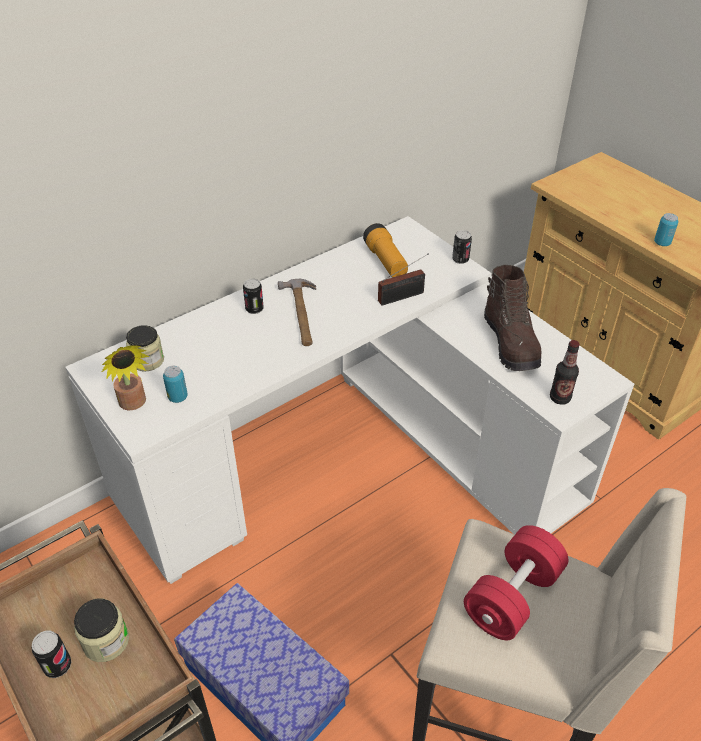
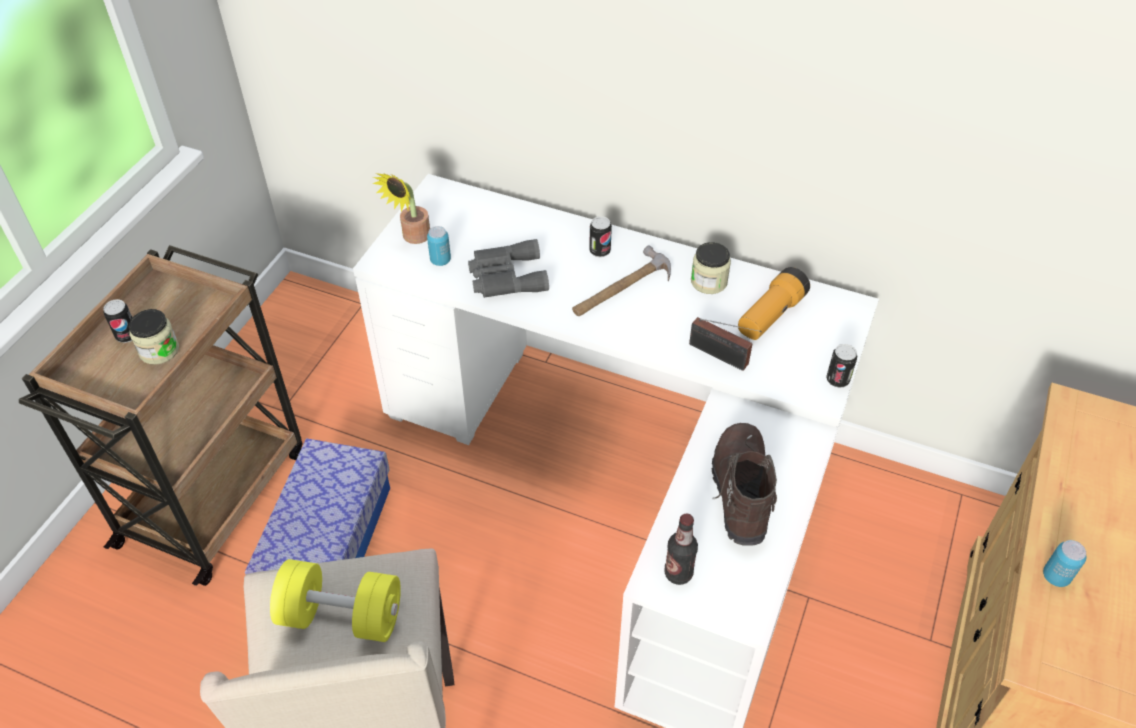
camera: 60 degrees right, 5 degrees up
(147, 360) = (472, 217): jar -> jar (709, 282)
(233, 367) = (505, 276): none -> grey binoculars
(511, 343) = (739, 492): brown boot -> brown boot turned 135 degrees clockwise
(512, 596) = (341, 615): red dumbbell -> yellow dumbbell

